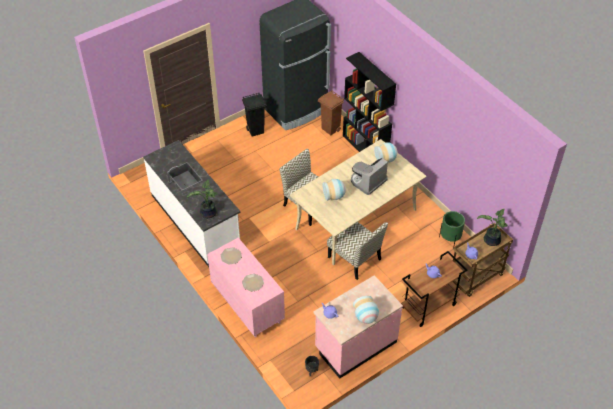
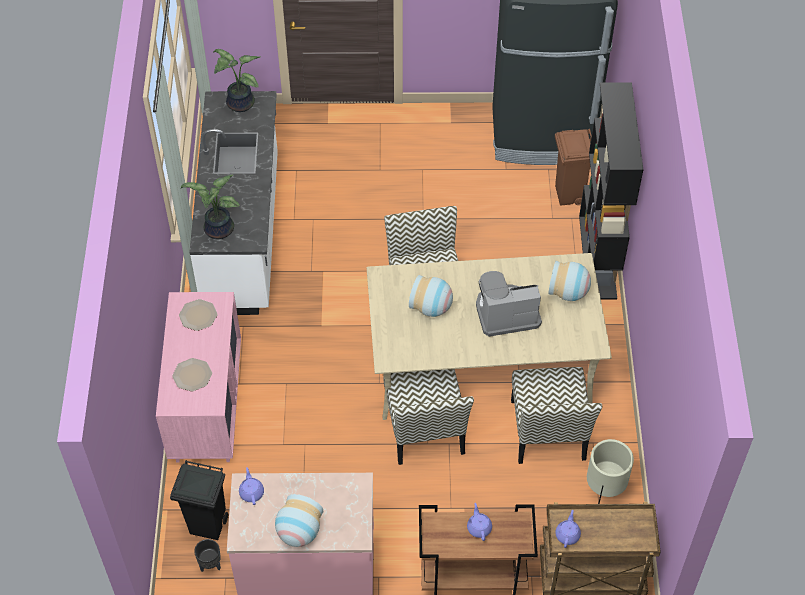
camera: 35 degrees right, 5 degrees up
(256, 131) = (450, 137): black trash can -> black trash can (208, 525)
(407, 230) = (548, 431): none -> chair
(450, 239) = (605, 488): green planter -> beige planter
(491, 241) = (623, 532): potted plant -> potted plant (238, 104)

